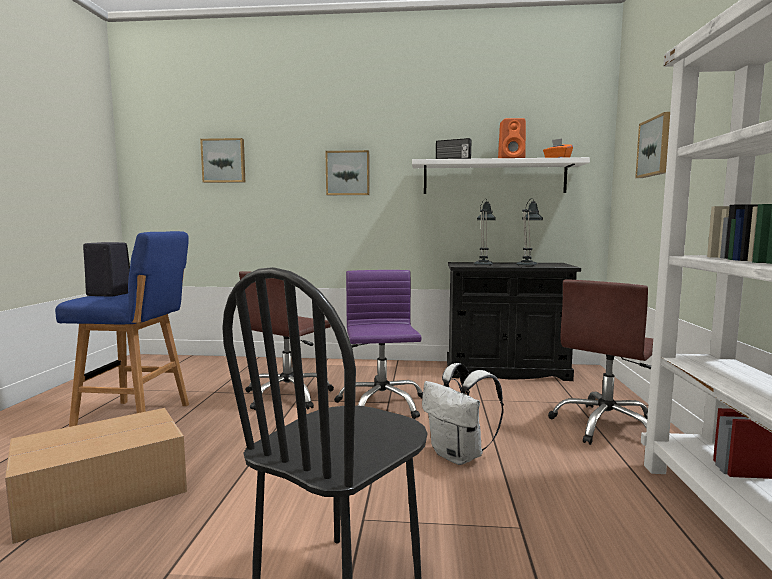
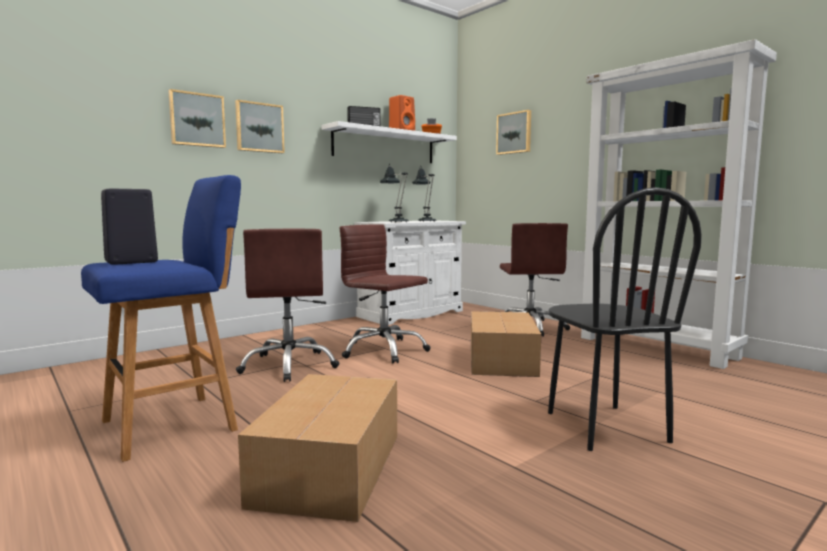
camera: 45 degrees left, 0 degrees up
(224, 161) = (96, 92): picture -> picture (197, 120)
(381, 404) = (383, 350): purple office chair -> brown office chair
(459, 456) = (502, 360): white backpack -> cardboard box
(506, 371) = (411, 314): black cabinet -> white cabinet

